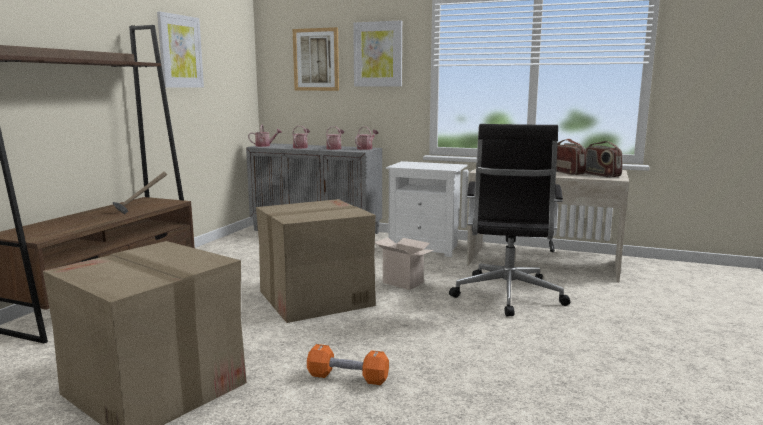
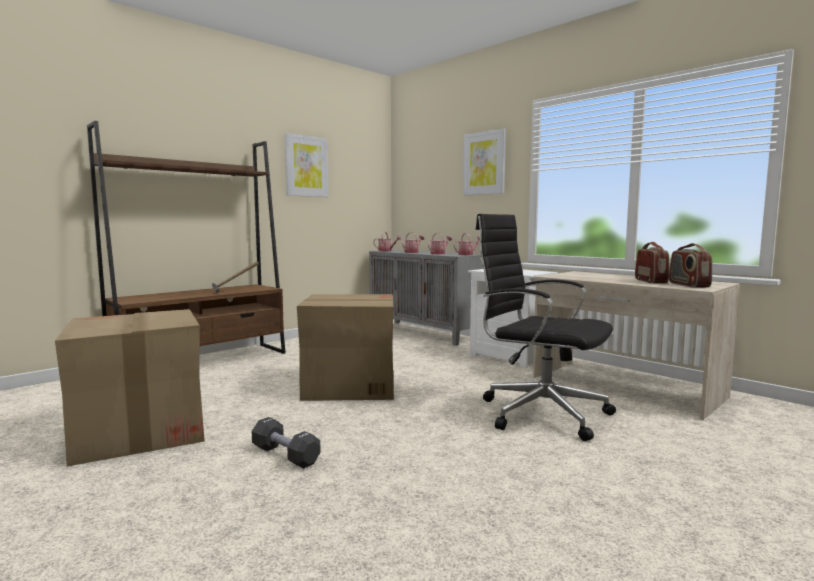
camera: 25 degrees right, 5 degrees down
(316, 59) = (434, 172): picture -> none
(348, 377) = (285, 455): orange dumbbell -> black dumbbell
(404, 283) = (447, 384): cardboard box -> none
(507, 296) = (540, 412): black office chair -> black office chair turned 90 degrees clockwise

